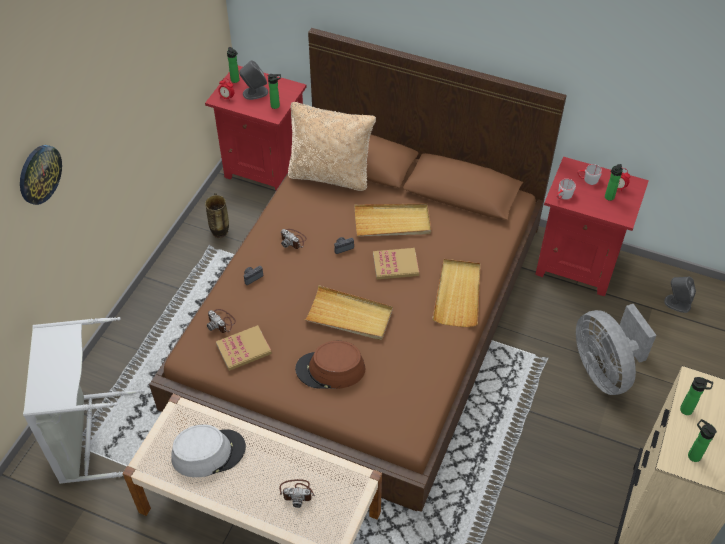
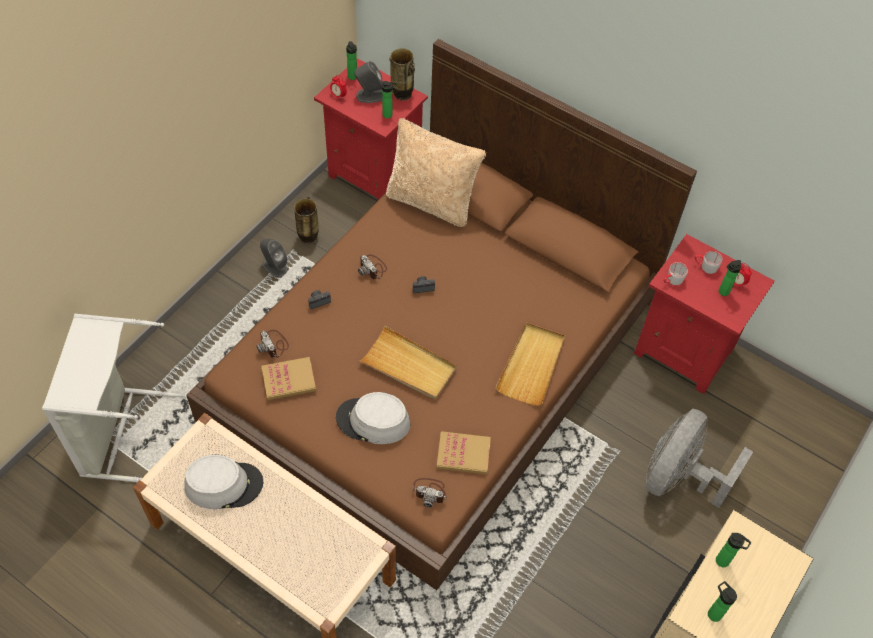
camera: 10 degrees right, 5 degrees up
(39, 174) = (100, 163): wall clock -> none
(284, 87) = (402, 94): none -> vase
(297, 492) = (302, 547): camera -> camera (430, 492)
(330, 370) = (373, 421): brown hat -> grey hat
(392, 222) = (484, 269): beige tray -> none
(395, 265) = (473, 319): book -> book (463, 454)
(604, 370) = (678, 477): grey fan -> grey fan turned 45 degrees clockwise
(677, 303) = (782, 419): grey speaker -> grey speaker (275, 267)

